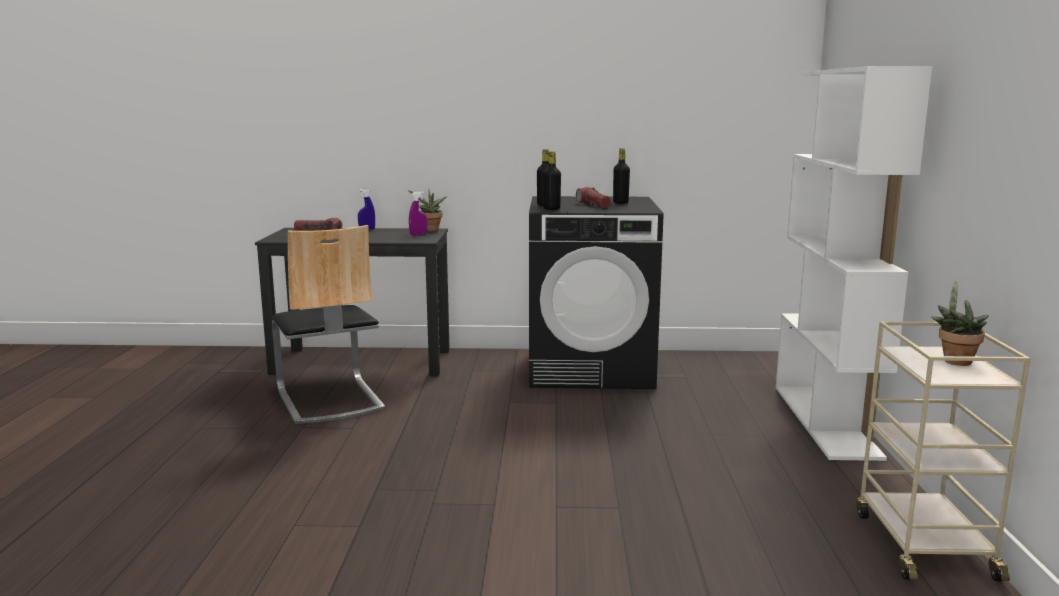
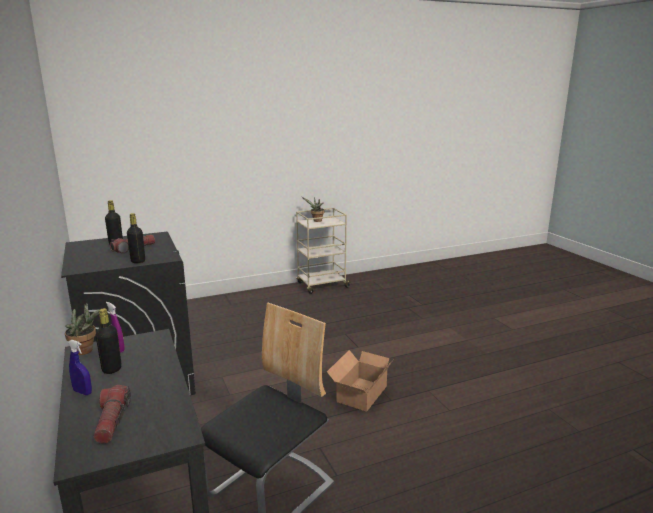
camera: 115 degrees left, 5 degrees up
(418, 471) = (359, 394): none -> cardboard box
(551, 209) = (162, 256): black bottle -> black bottle (112, 369)
(826, 420) = (211, 302): white bookcase -> none

